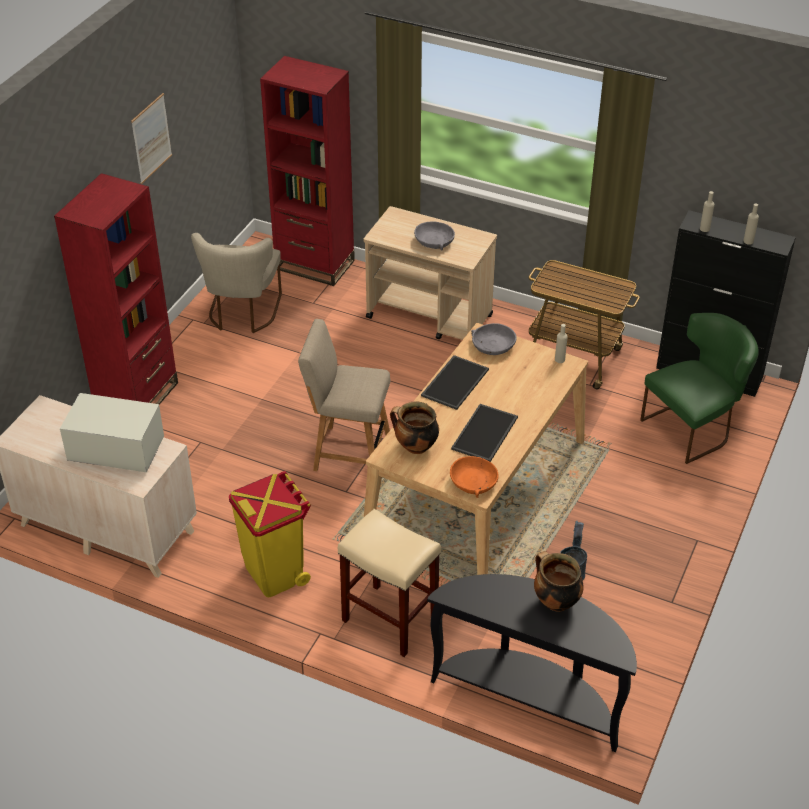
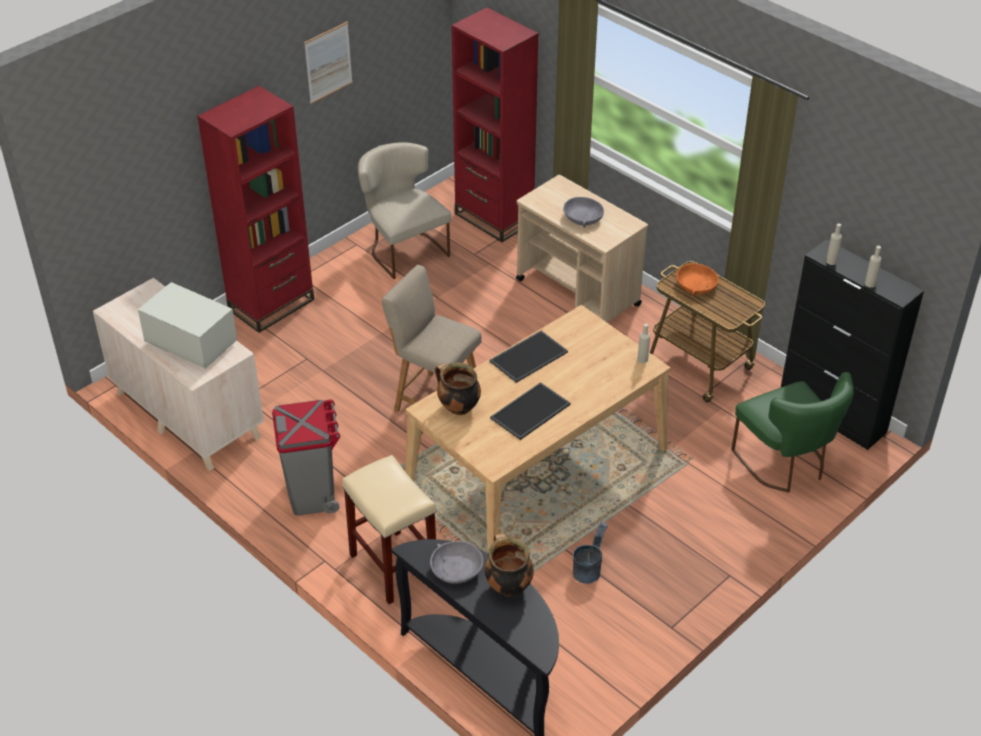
camera: 20 degrees right, 0 degrees up
(242, 314) = (404, 249): beige chair -> beige chair turned 120 degrees clockwise
(275, 572) = (312, 494): yellow trash can -> grey trash can
(473, 482) = (494, 454): orange bowl -> orange bowl (696, 285)
(493, 345) = (584, 330): grey bowl -> grey bowl (456, 569)
(693, 428) = (785, 464): green chair -> green chair turned 75 degrees clockwise

